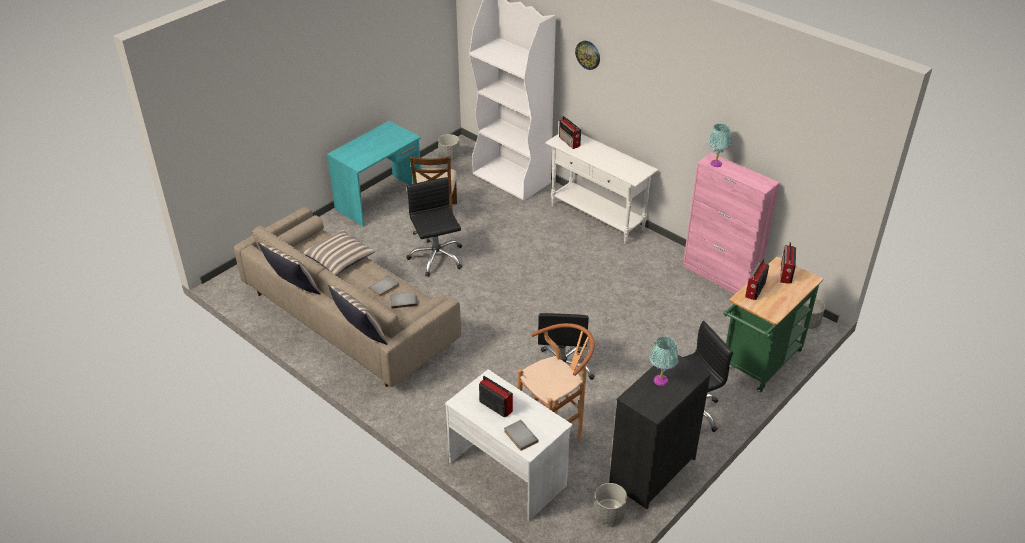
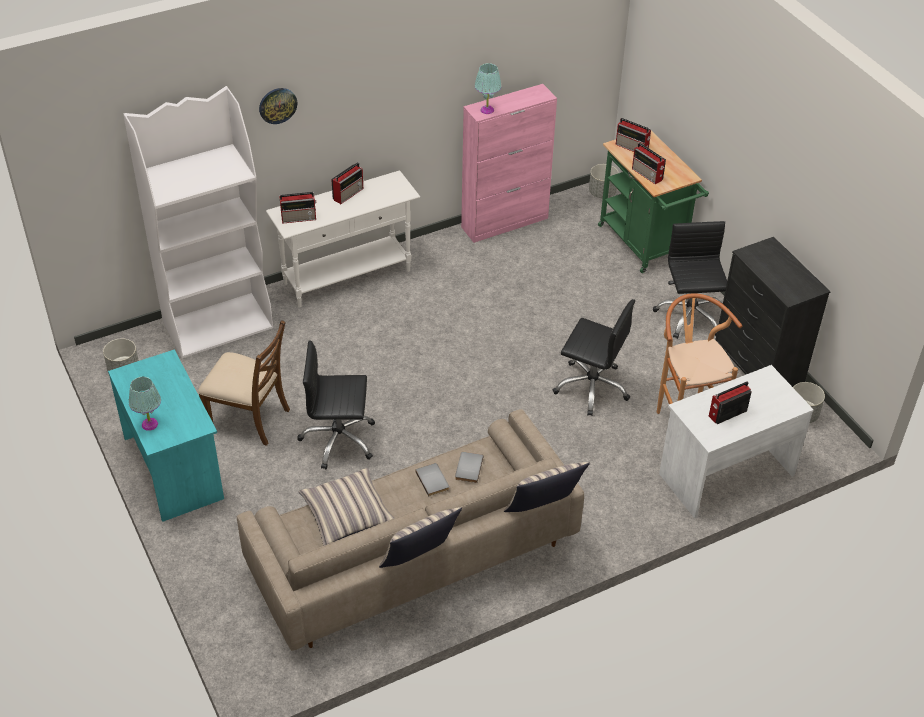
camera: 70 degrees left, 5 degrees up
(519, 436) = (777, 407): grey book -> none
(612, 154) = (348, 193): none -> radio
(660, 380) = (773, 270): turquoise table lamp -> turquoise table lamp (150, 424)

